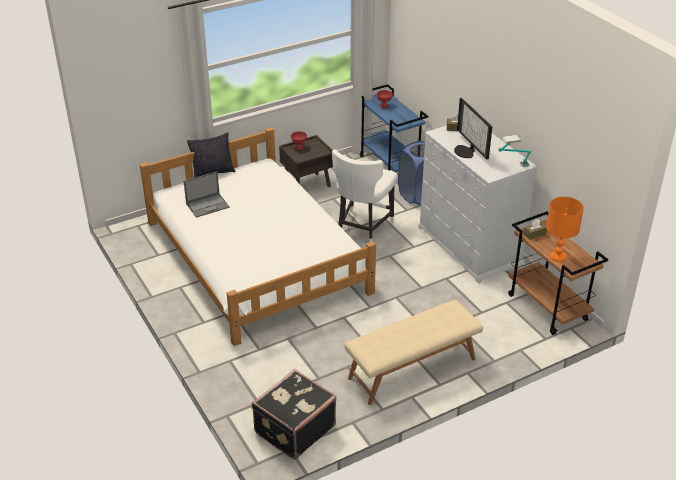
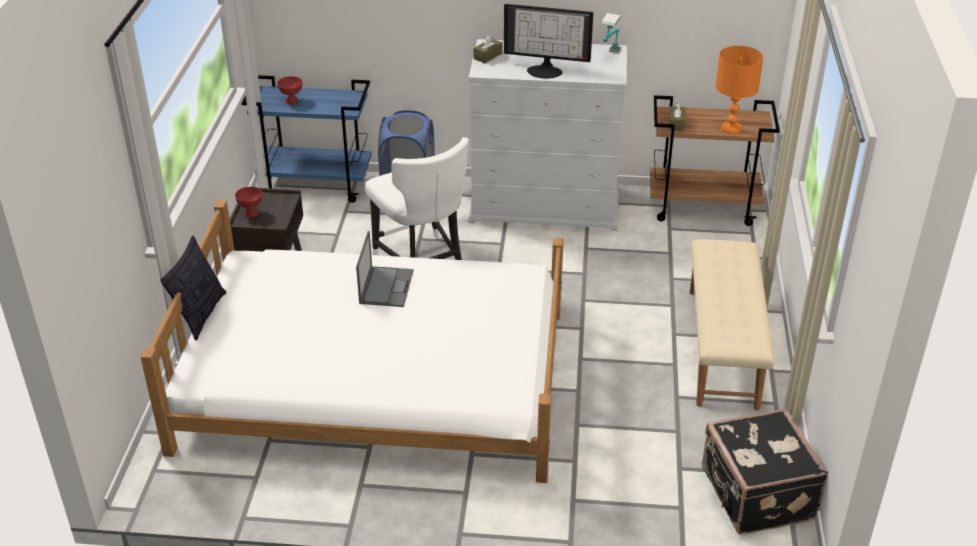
camera: 55 degrees left, 0 degrees up
(208, 205) = (278, 350): laptop -> laptop (386, 286)

